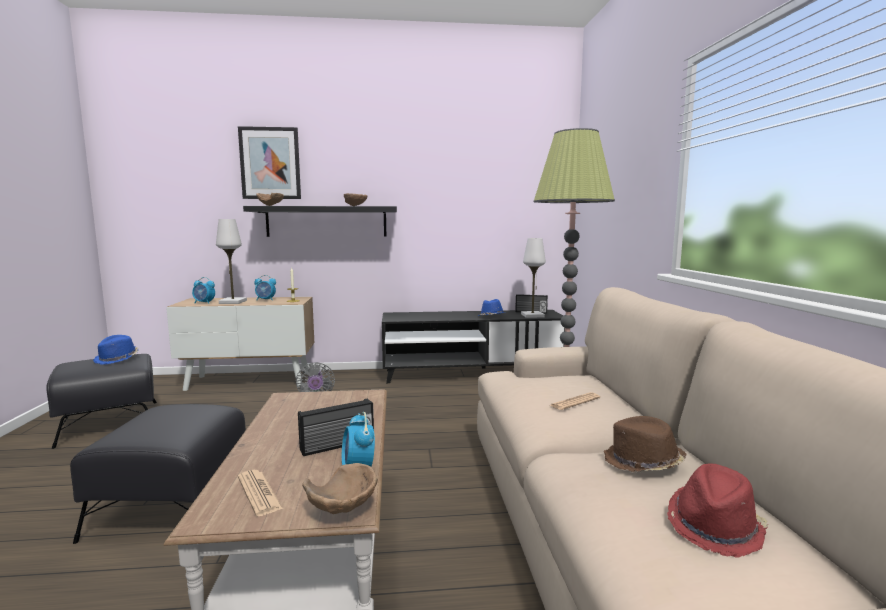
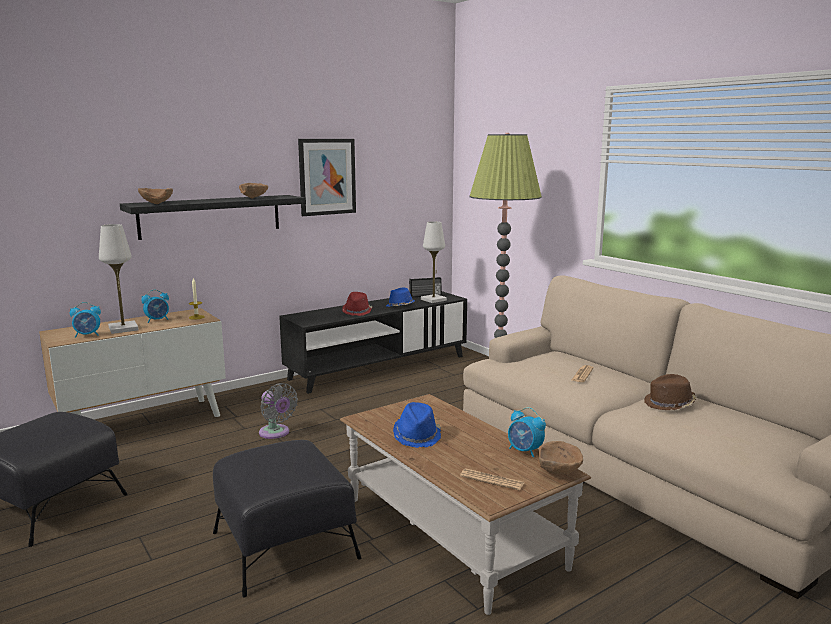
camera: 30 degrees left, 5 degrees up
(117, 359) = (51, 424): blue hat -> blue hat (417, 436)
(270, 163) = (138, 147): picture -> picture (327, 177)
(338, 445) = (481, 441): radio -> none
(715, 526) = (737, 426): red hat -> red hat (357, 311)

